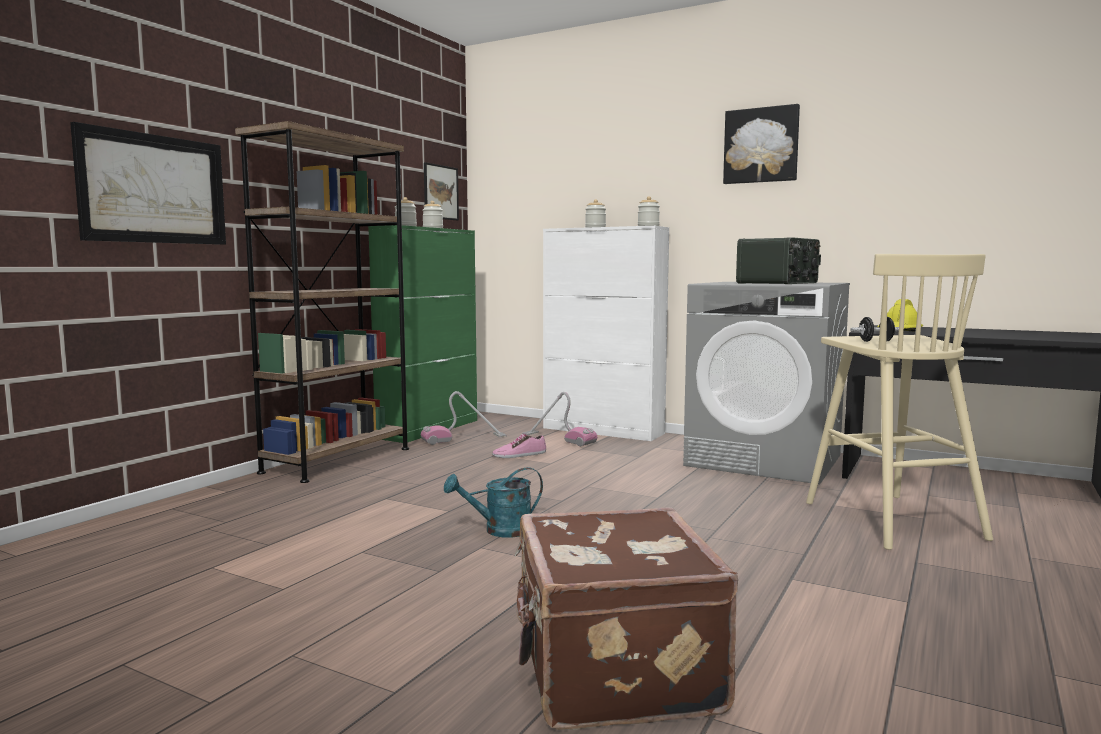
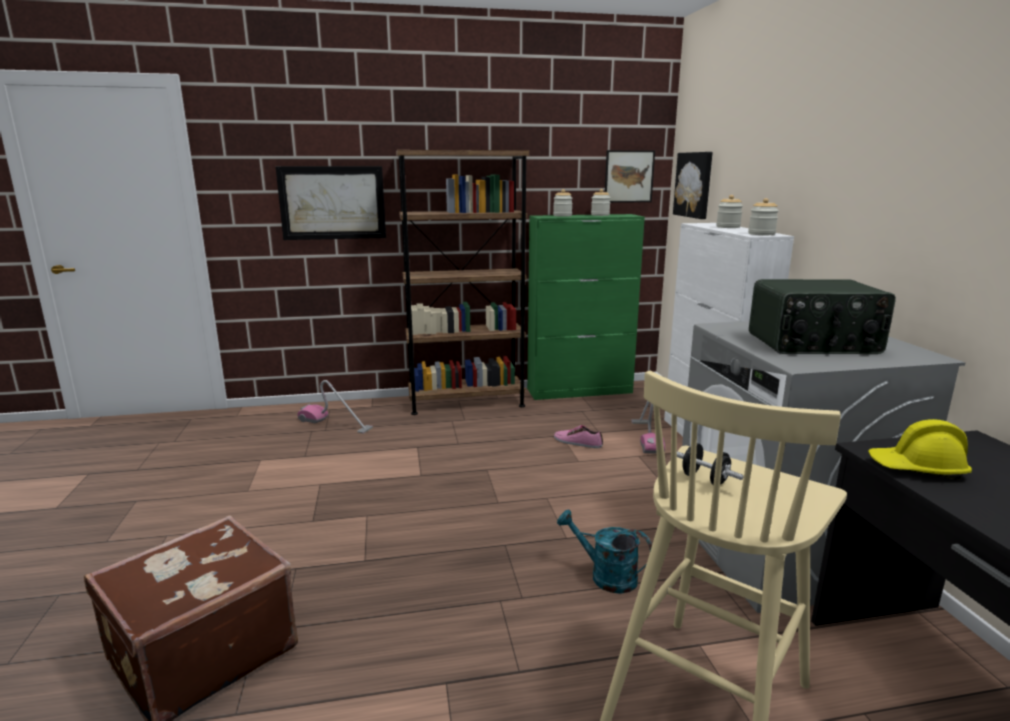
camera: 50 degrees right, 10 degrees up
(464, 439) = (579, 410): vacuum cleaner -> vacuum cleaner (335, 424)
(500, 531) = (404, 508): turquoise watering can -> turquoise watering can (605, 576)
(761, 145) = (902, 135): picture -> picture (694, 185)

